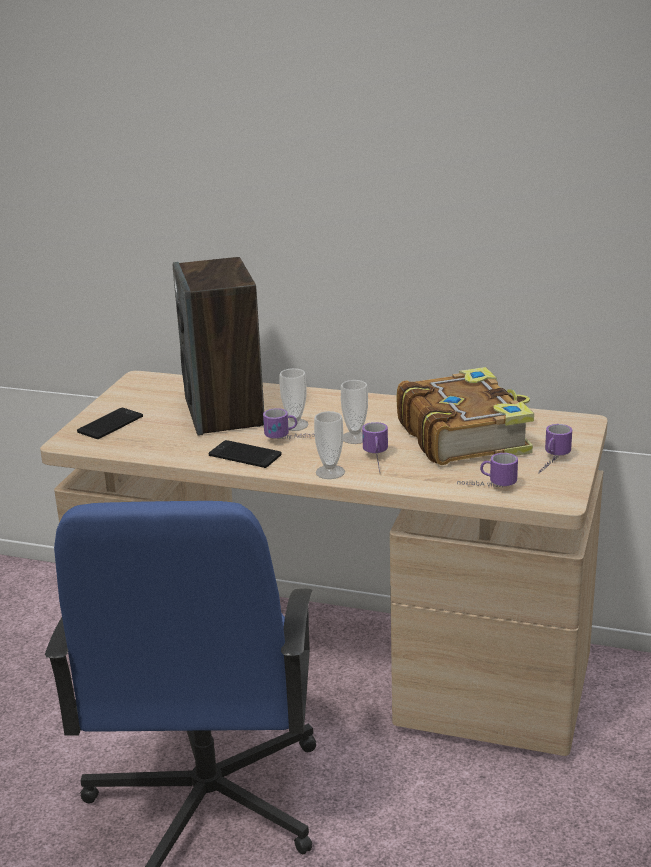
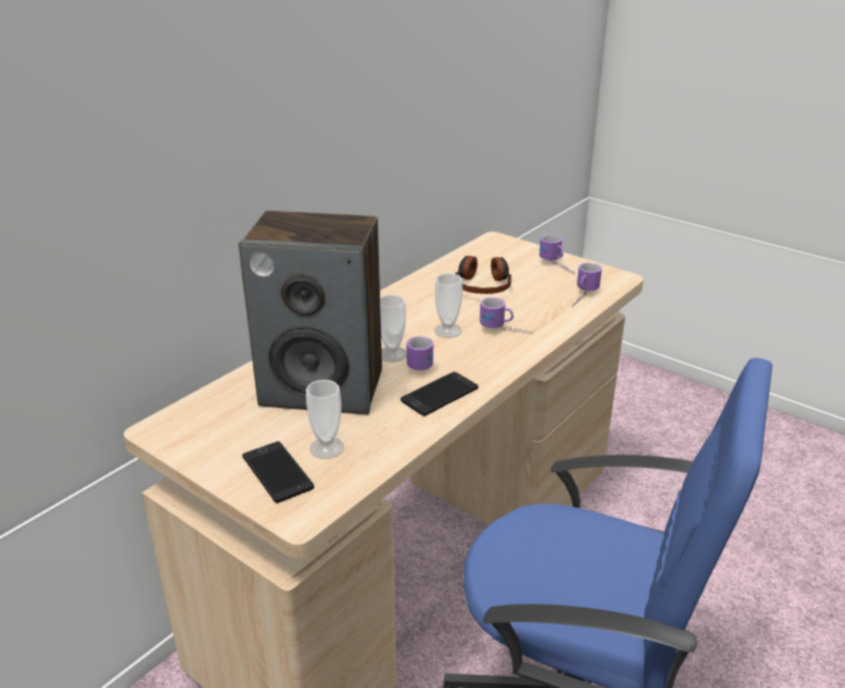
camera: 70 degrees left, 5 degrees up
(330, 472) = (510, 357): cup -> cup (327, 448)
(463, 435) = (482, 285): book -> headphones

